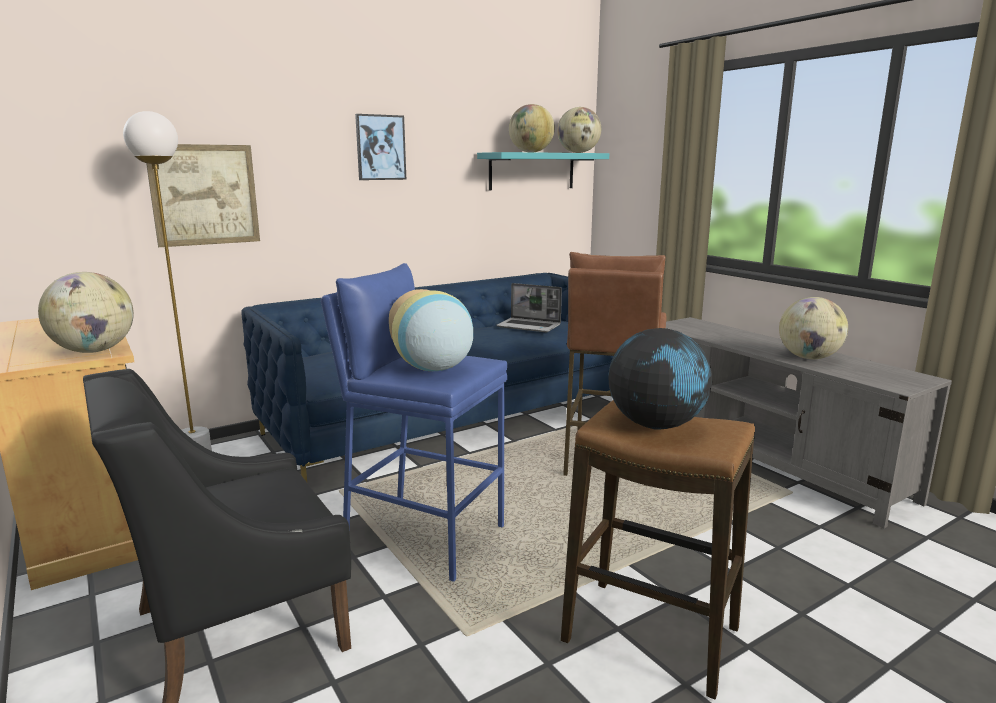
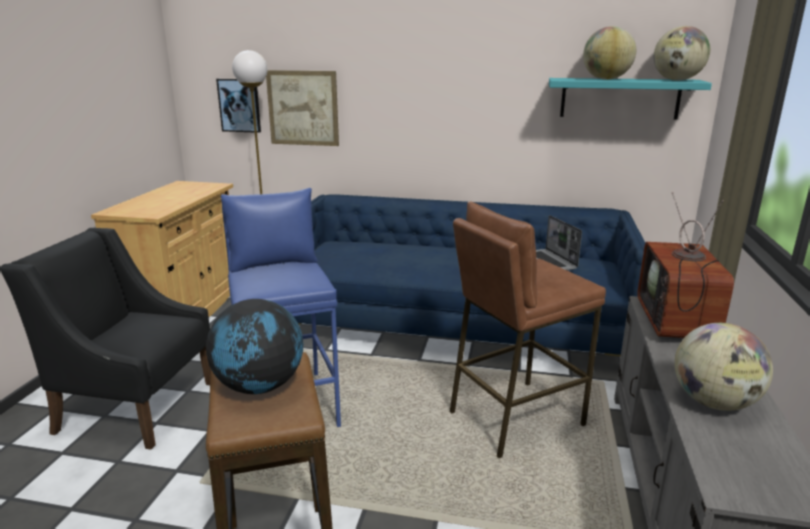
camera: 45 degrees right, 5 degrees up
(94, 351) = (153, 211): globe -> none
(380, 147) = (445, 72): picture -> picture (239, 105)
(433, 368) = (269, 279): vase -> none
(708, 331) = (679, 325): none -> television

